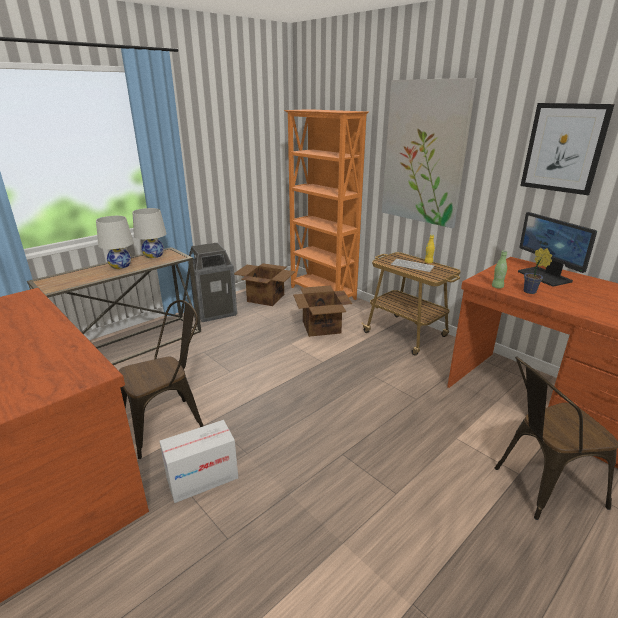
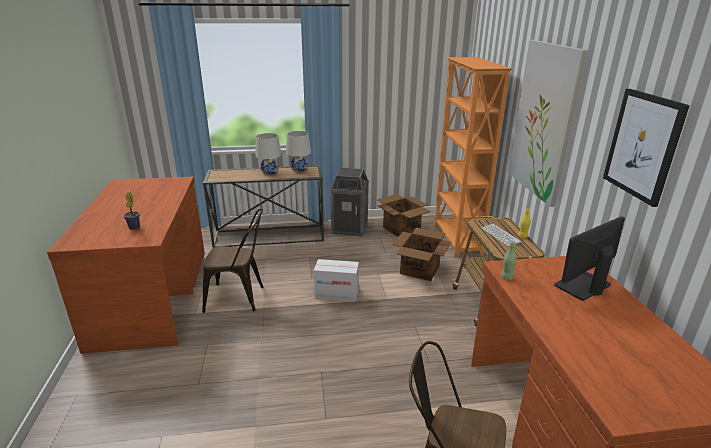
camera: 35 degrees right, 0 degrees up
(202, 478) = (222, 341): cardboard box -> cardboard box (337, 293)
(531, 292) = (533, 294): potted plant -> potted plant (133, 228)
(545, 276) = (583, 286): monitor -> monitor turned 45 degrees clockwise

